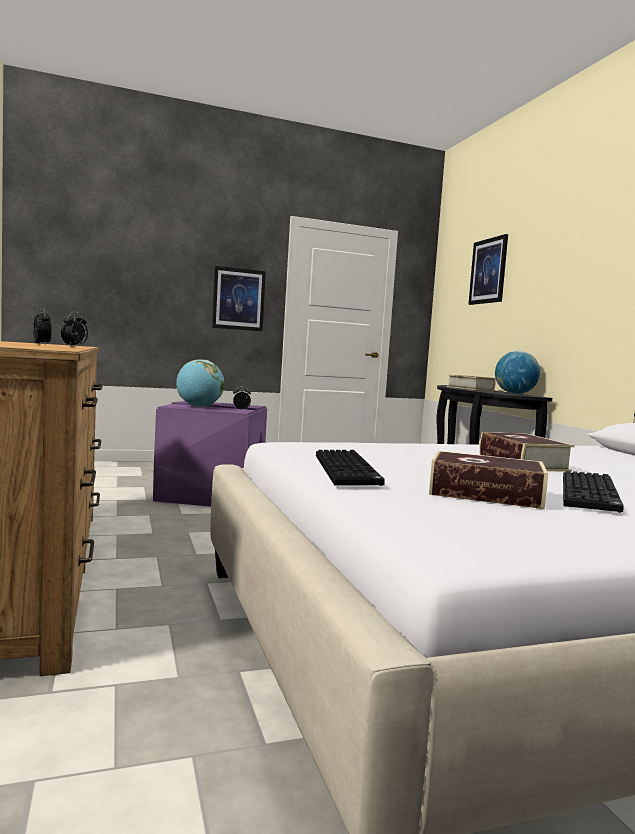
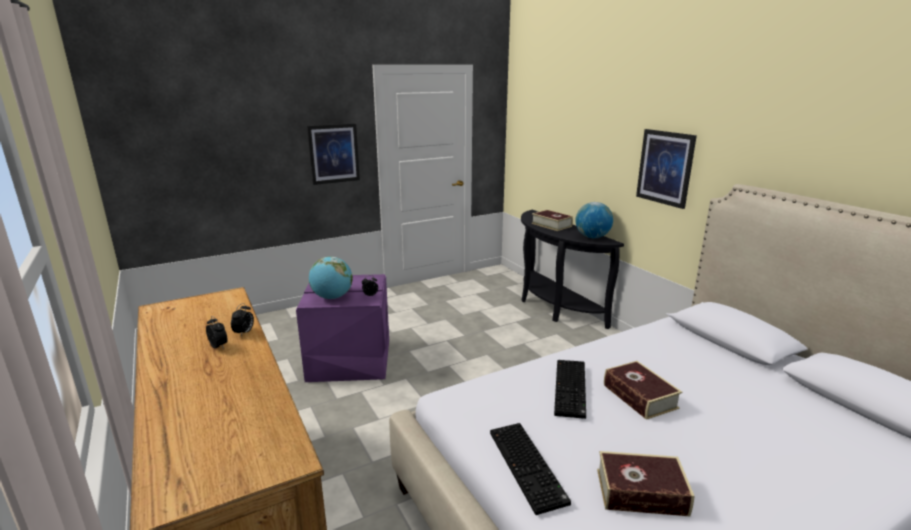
camera: 10 degrees left, 15 degrees up
(488, 271) = (561, 114): picture -> picture (665, 167)
(591, 494) = (709, 466): keyboard -> keyboard (572, 389)

